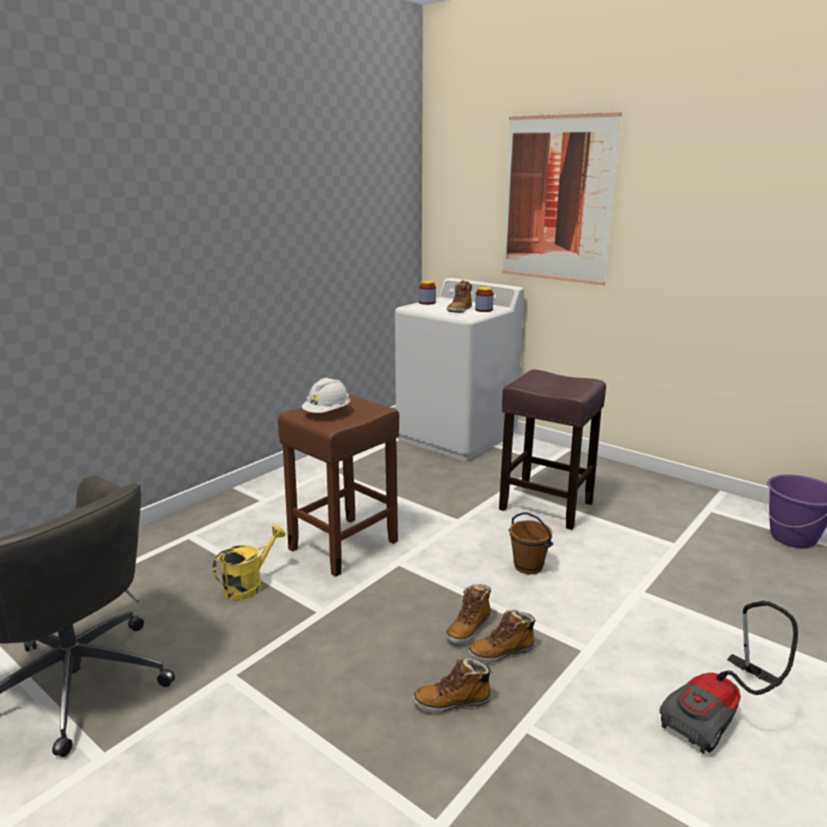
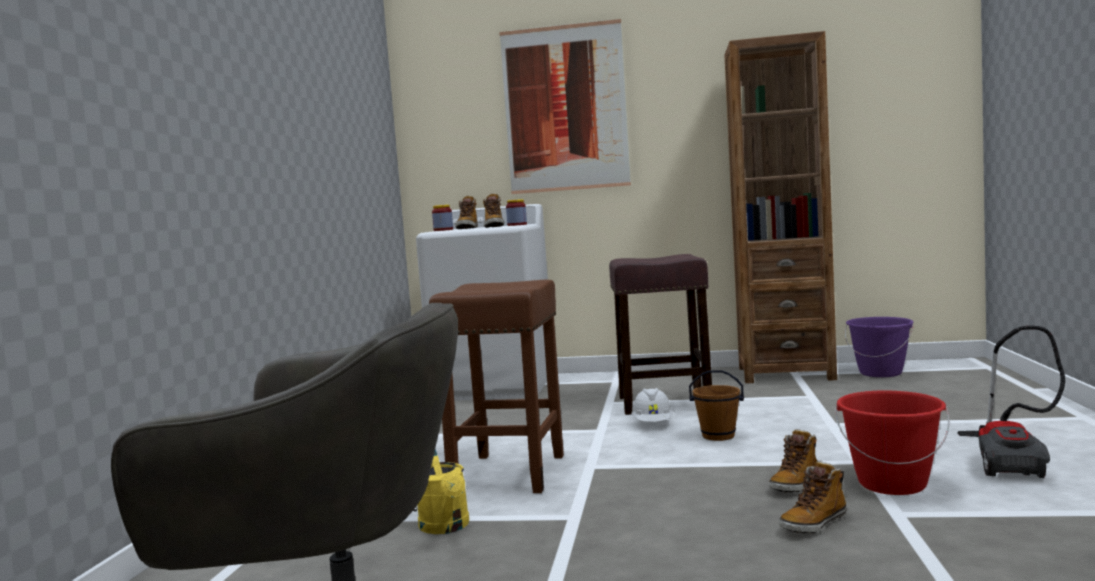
camera: 30 degrees left, 15 degrees down
(248, 584) = (446, 527): yellow watering can -> yellow watering can turned 150 degrees clockwise
(327, 413) = (486, 289): white hard hat -> white hard hat (653, 424)
(468, 628) = (739, 481): boot -> boot (467, 228)
(573, 690) = (892, 484): none -> red bucket
(701, 504) = (785, 373): none -> brown bookcase

